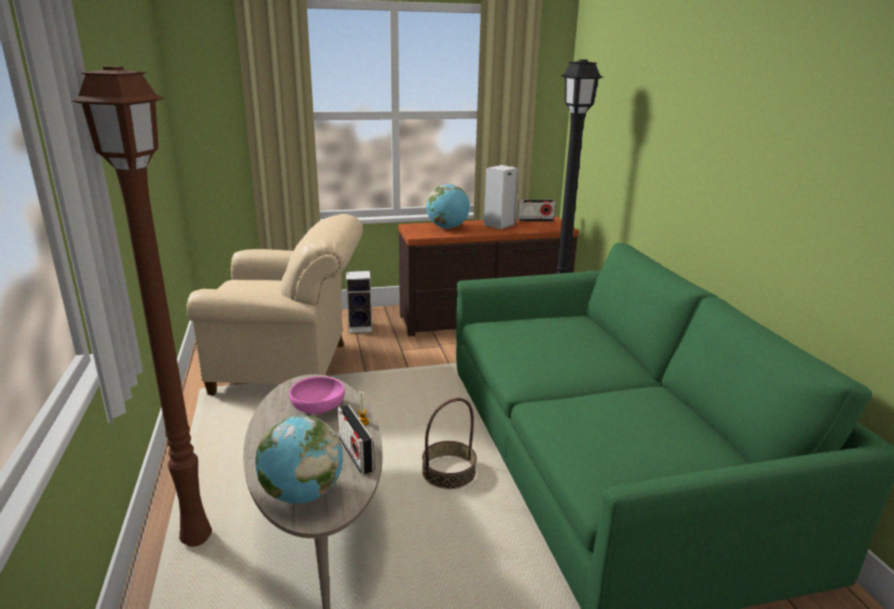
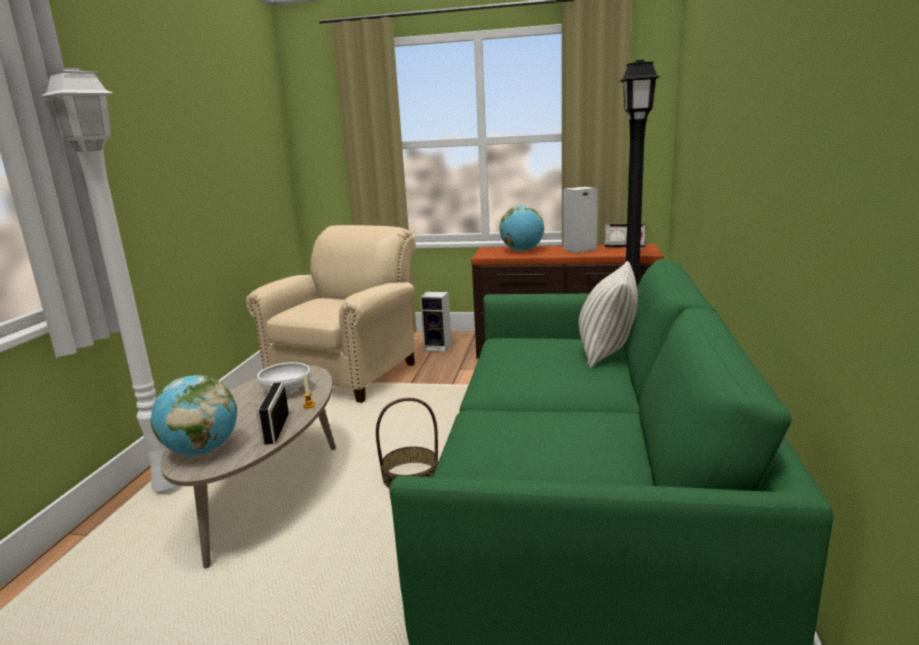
camera: 25 degrees right, 5 degrees down
(199, 538) = (169, 489): brown floor lamp -> white floor lamp
(289, 368) = (349, 373): beige armchair -> beige armchair turned 90 degrees counterclockwise
(318, 408) = (286, 390): pink bowl -> white bowl
(591, 330) = (606, 352): none -> pillow

